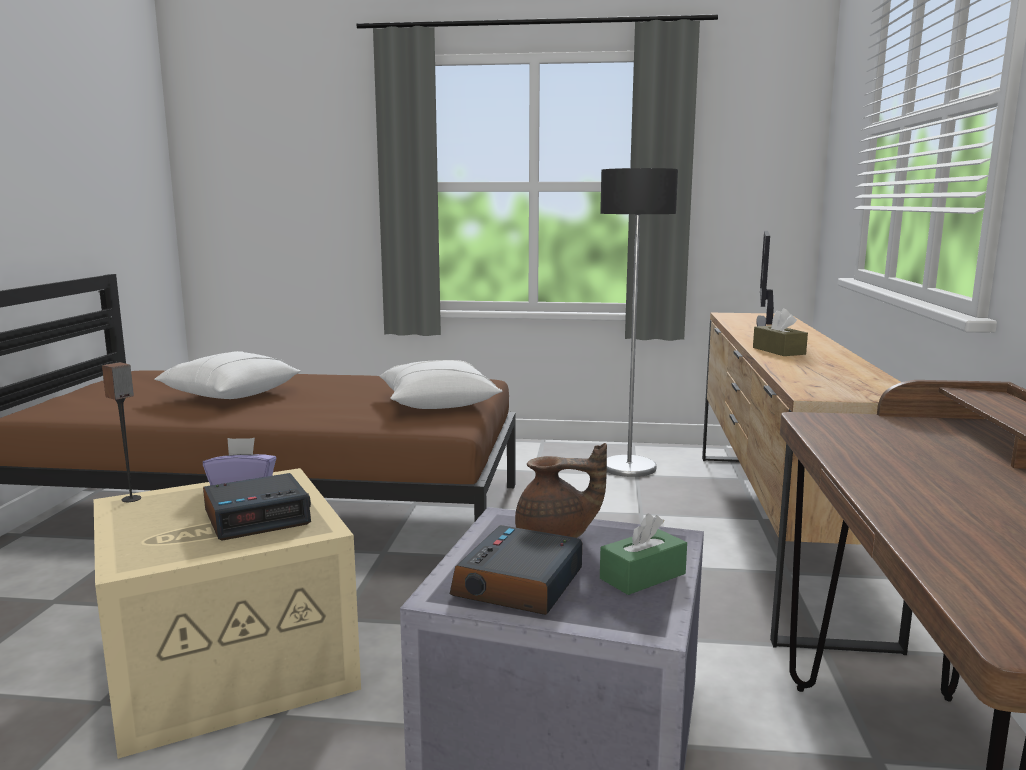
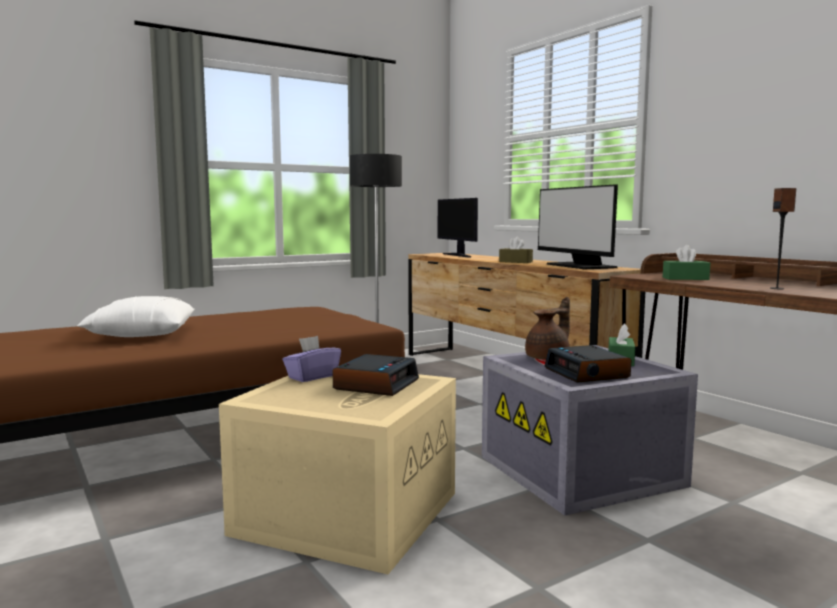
camera: 40 degrees left, 5 degrees down
(131, 499) = (252, 397): speaker -> speaker (777, 288)
(438, 403) = (323, 319): white pillow -> none
(838, 377) = (579, 266): none -> monitor
(887, 447) = (685, 278): none -> green tissue box

